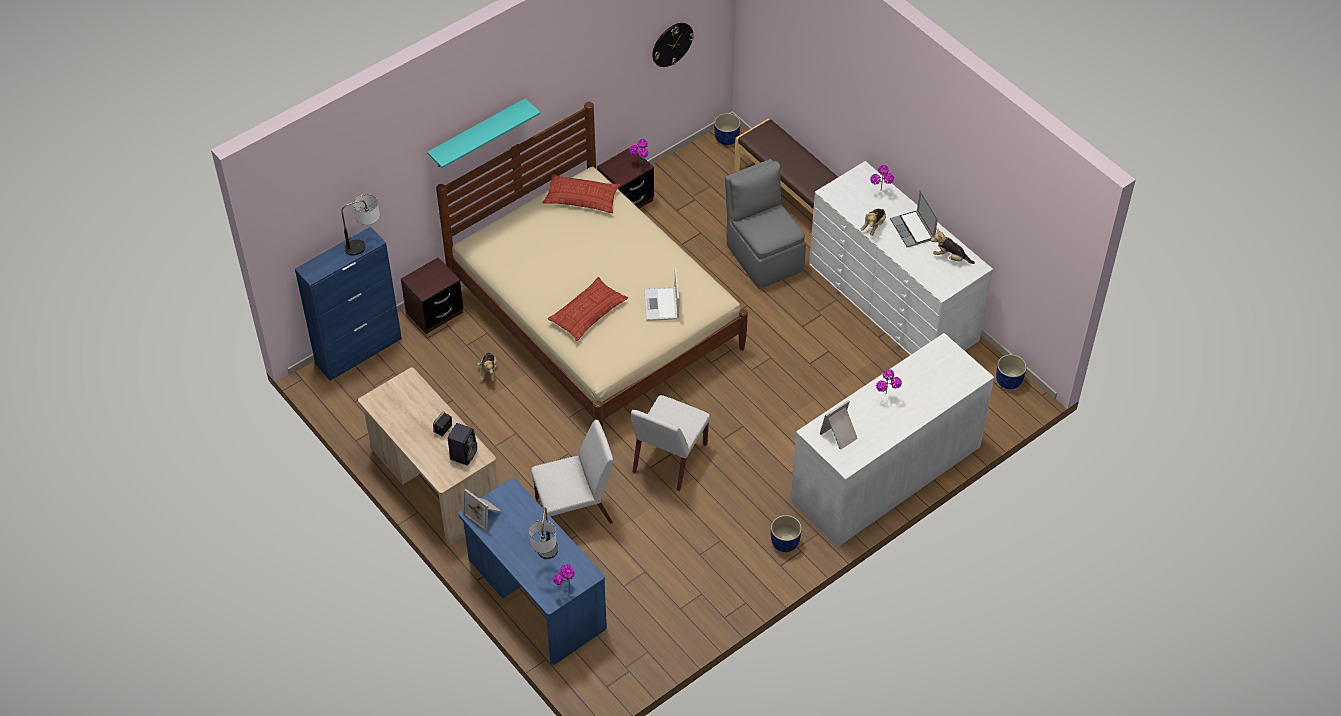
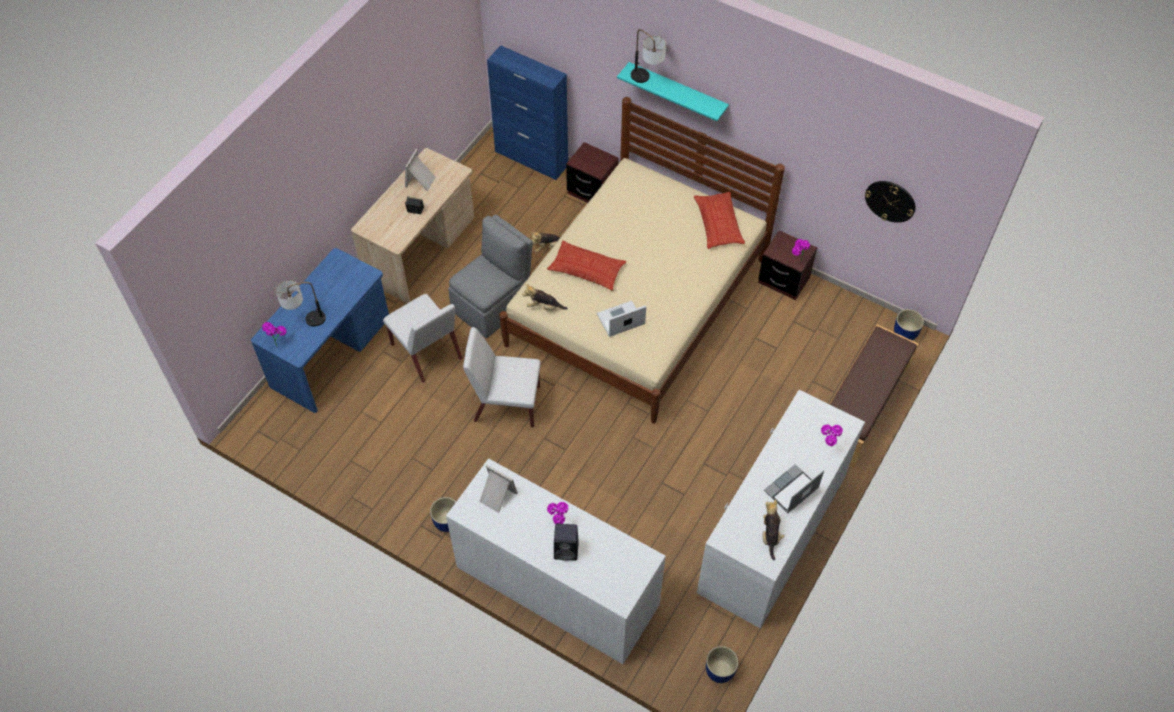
camera: 70 degrees right, 5 degrees up
(365, 245) = (544, 77): table lamp -> table lamp (647, 81)
(463, 454) = (395, 231): black speaker -> black speaker (567, 550)
(484, 514) = (338, 265): picture frame -> picture frame (421, 181)
(763, 256) = (774, 406): grey chair -> grey chair (493, 305)
(873, 226) = (778, 453): plush toy -> plush toy (544, 307)

